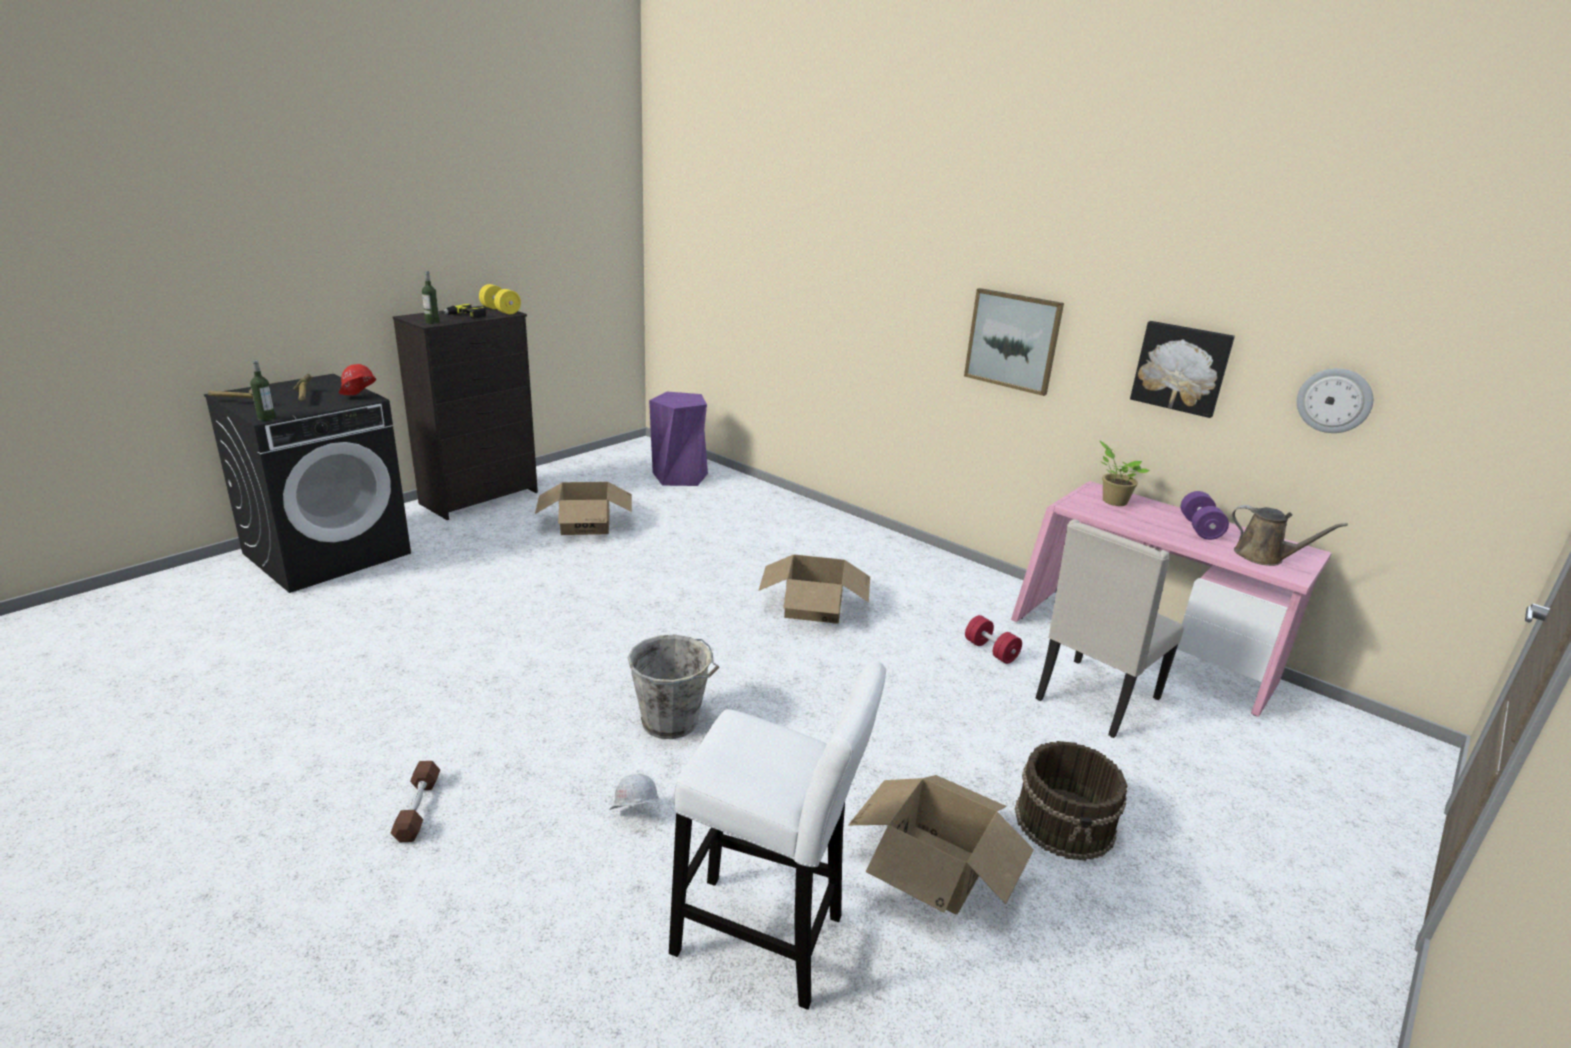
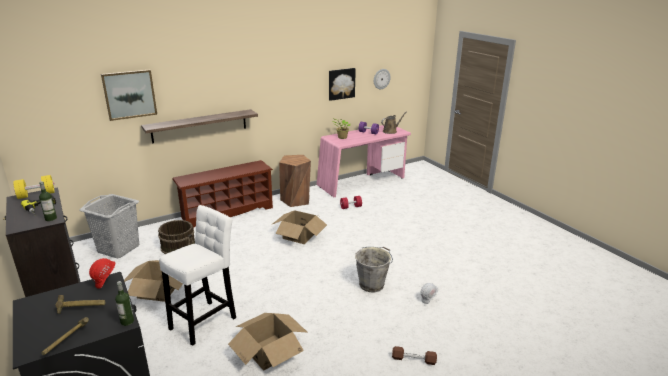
camera: 70 degrees left, 0 degrees up
(680, 476) = (118, 248): purple stool -> grey laundry basket
(766, 940) = (487, 281): white stool -> white stool (205, 321)
(843, 525) = (227, 212): none -> brown shoe rack
(853, 347) = (200, 126): none -> shelf
(934, 868) = (460, 246): cardboard box -> cardboard box (269, 352)
(955, 579) = (296, 200): none -> brown stool
(1013, 341) = (280, 94): picture -> picture (129, 94)
(1065, 822) = (443, 220): brown bucket -> brown bucket (178, 246)
(1094, 699) = (386, 198): beige chair -> none

